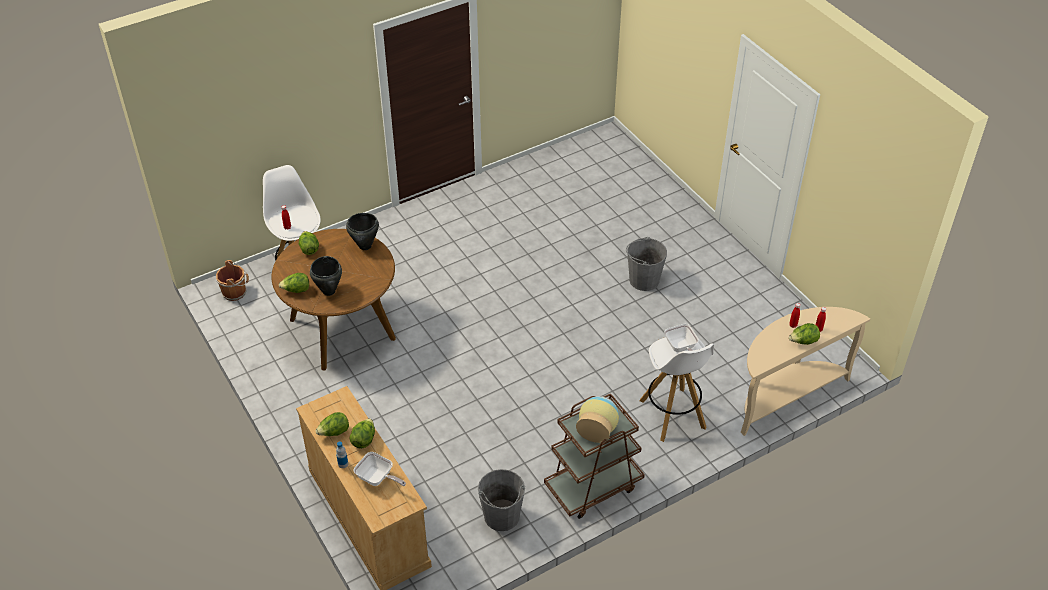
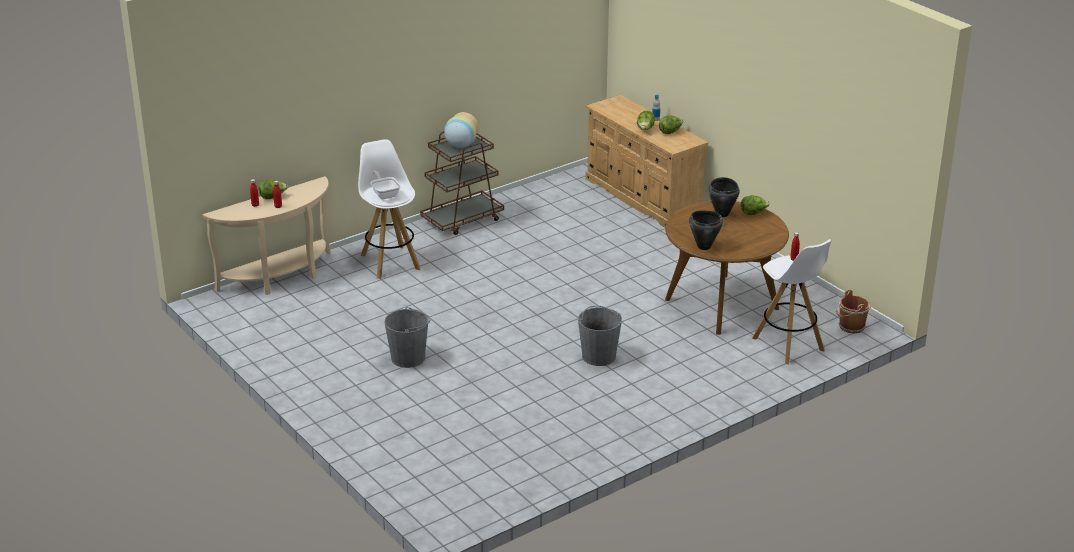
camera: 175 degrees right, 15 degrees down
(309, 249) = (760, 242): lettuce -> none
(377, 479) = (626, 114): frying pan -> none
(502, 516) = (536, 202): grey bucket -> grey bucket (599, 356)

